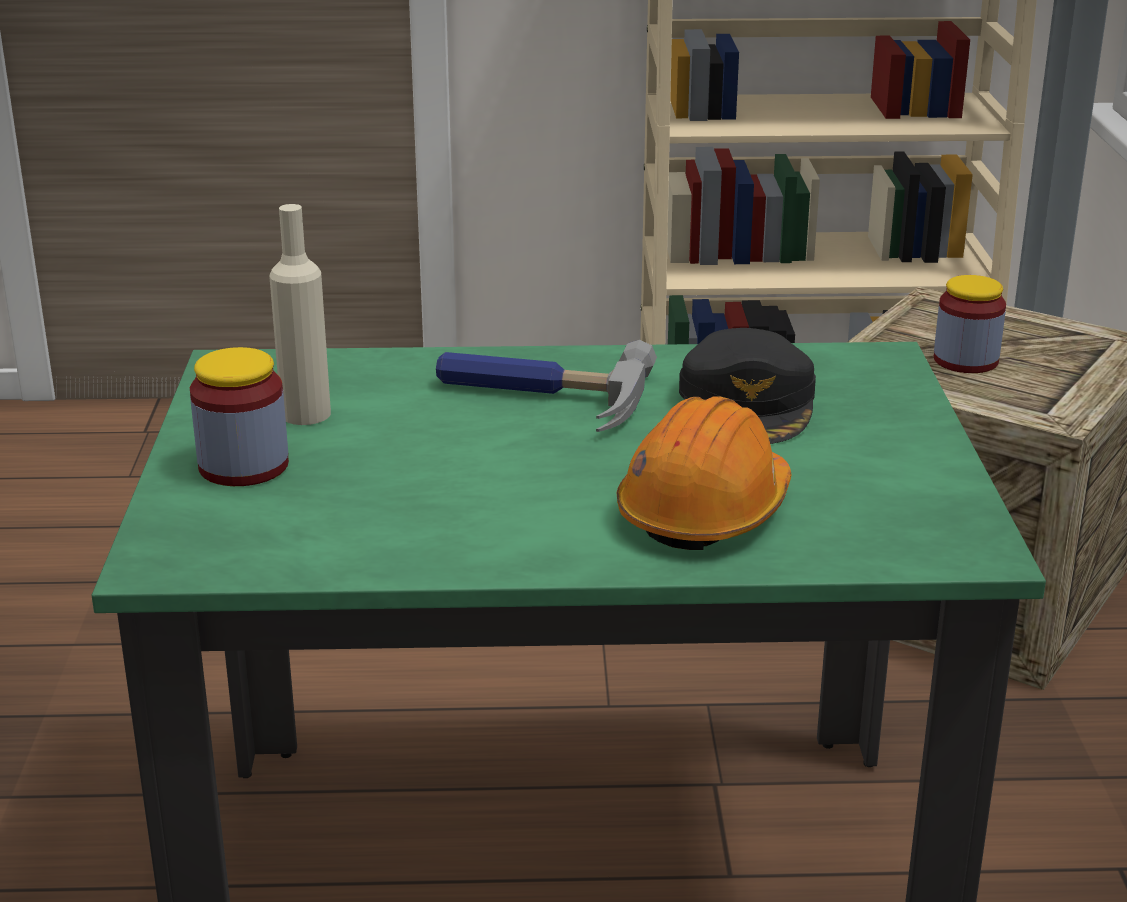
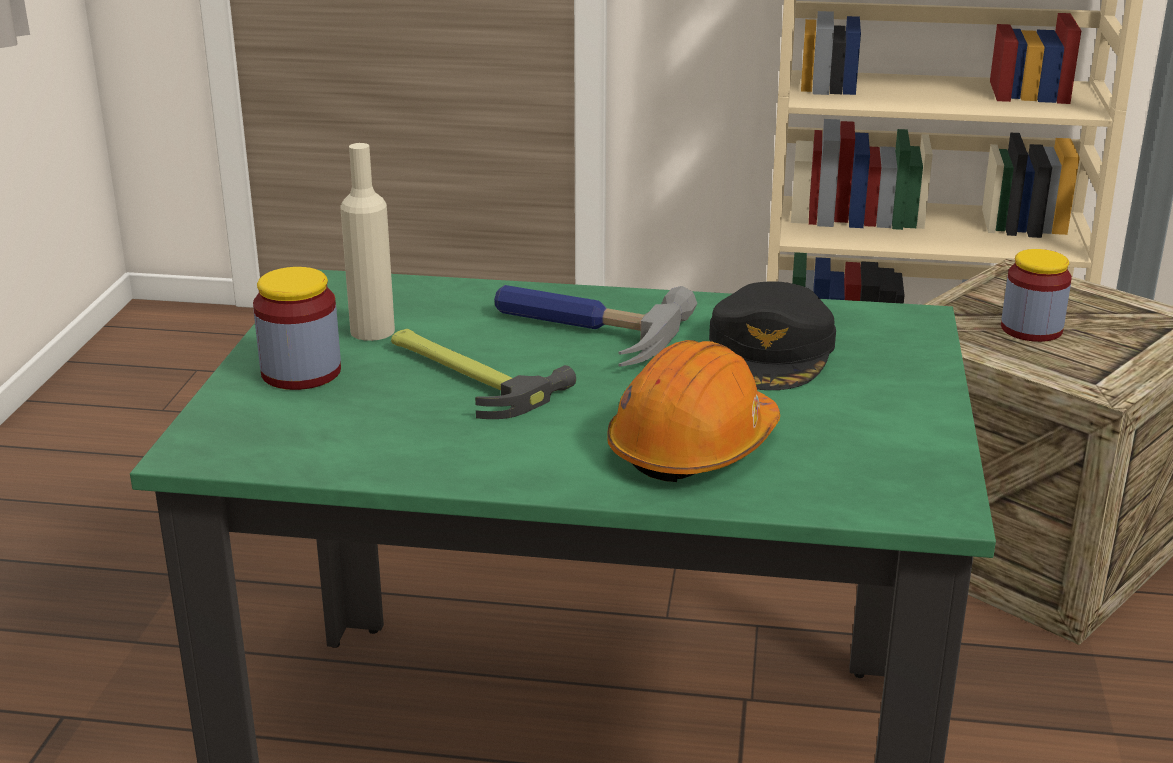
camera: 10 degrees right, 0 degrees up
(430, 454) = (465, 375): none -> hammer

